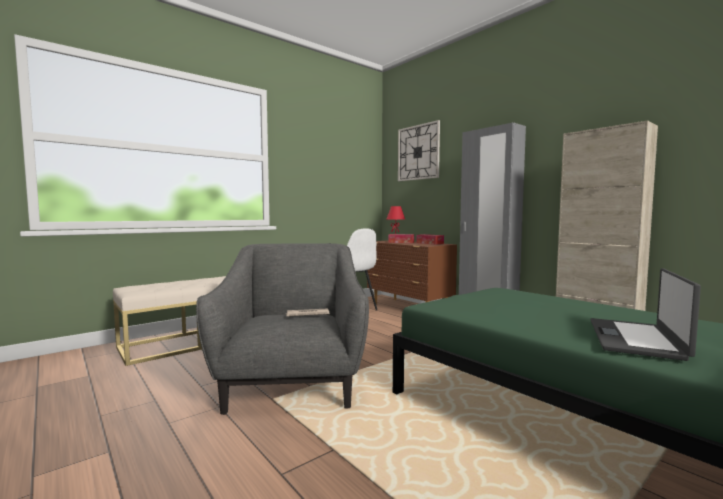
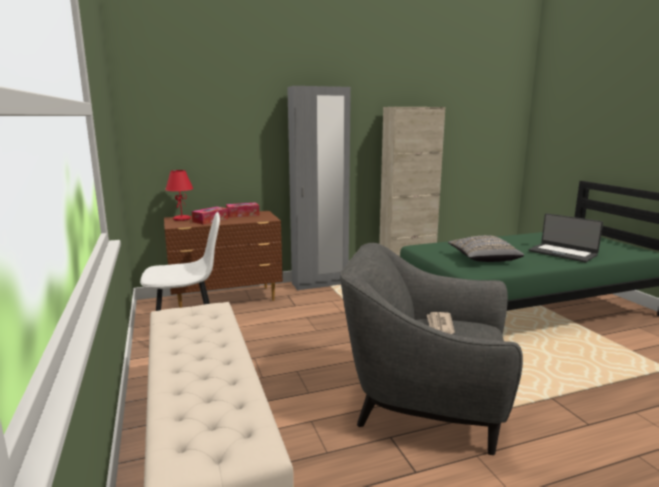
camera: 70 degrees left, 10 degrees up
(418, 152) = (194, 93): wall clock -> none
(498, 307) = (483, 259): none -> grey pillow

